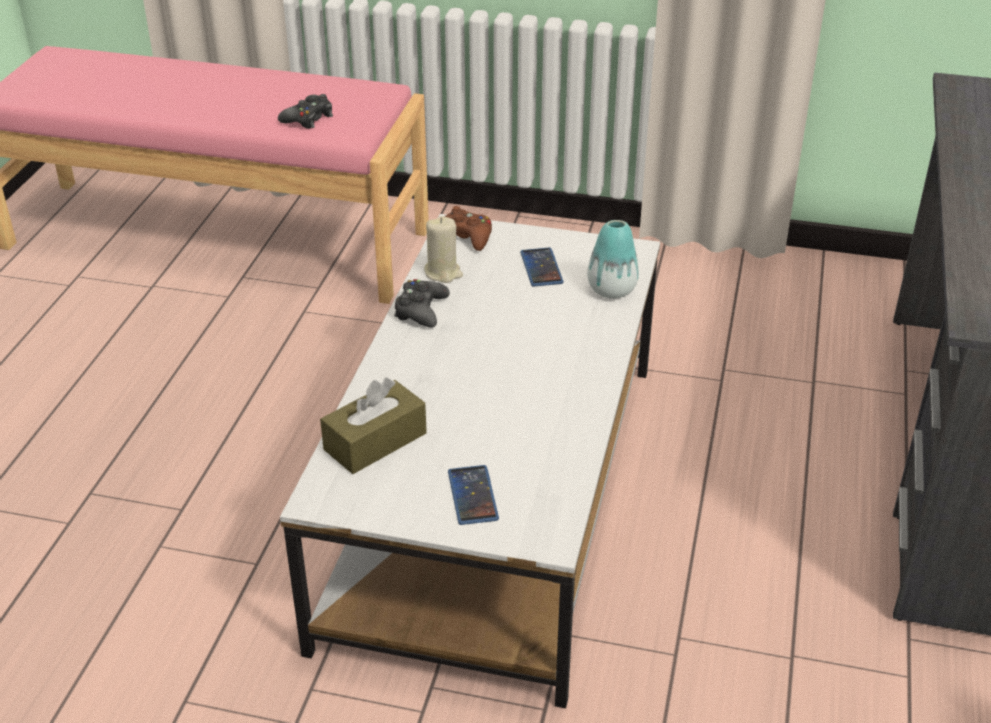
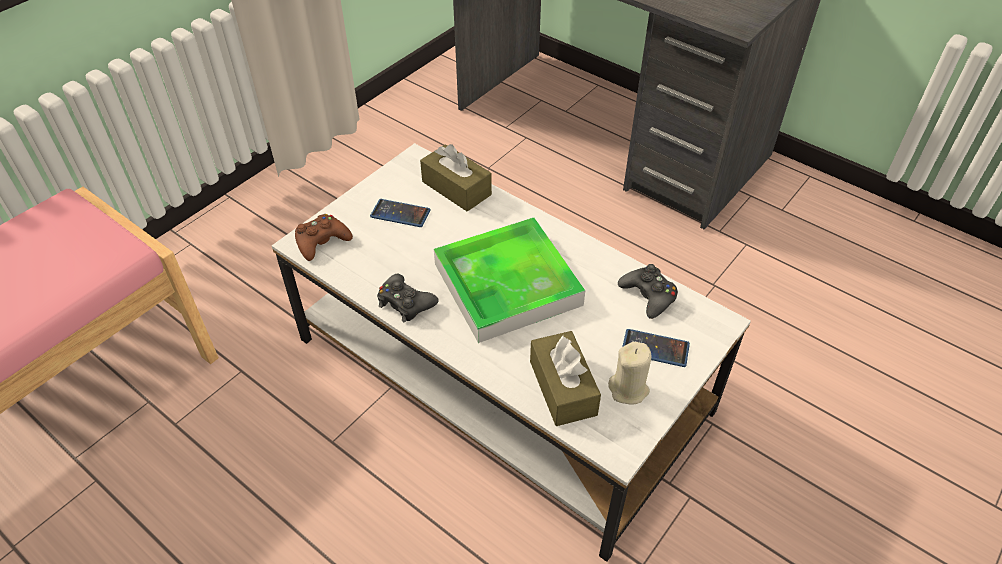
camera: 65 degrees left, 10 degrees up
(308, 119) = (55, 274): black game controller -> black game controller (648, 296)
(443, 272) = (362, 272): beige candle -> beige candle (628, 389)
(493, 365) = (507, 284): none -> tray
(611, 290) = (456, 188): vase -> brown tissue box

